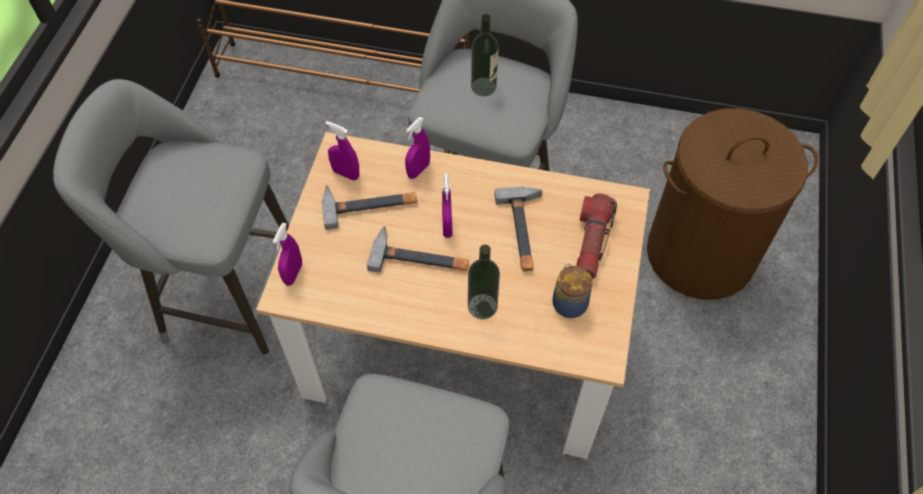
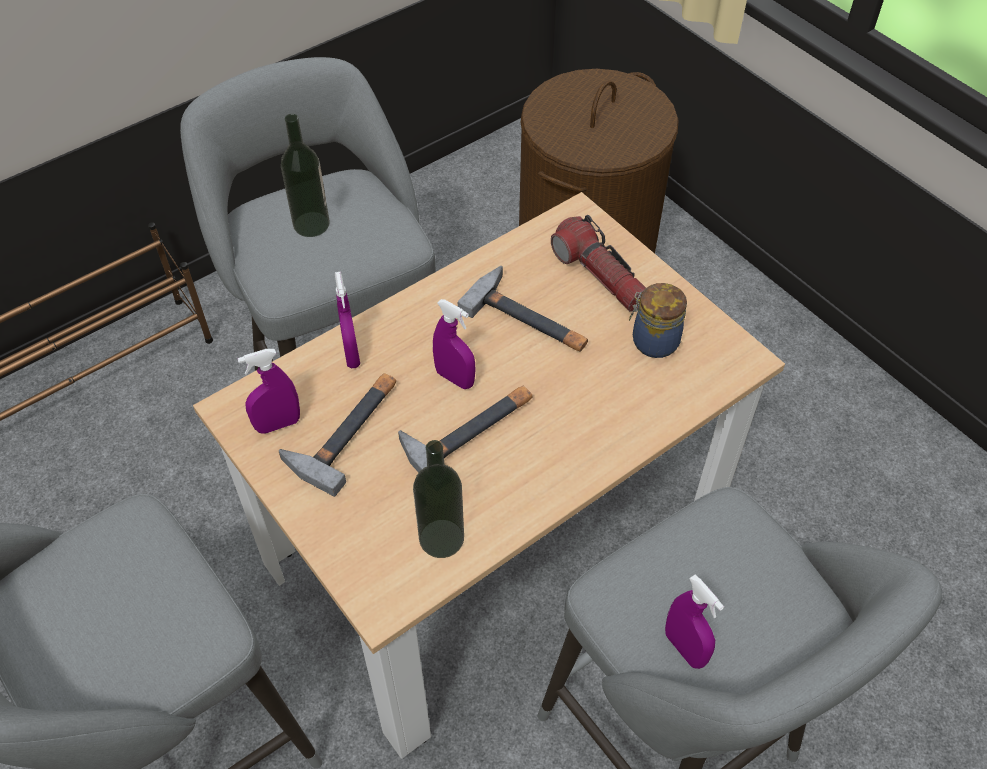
camera: 50 degrees left, 5 degrees down
(293, 274) = (362, 572): purple spray bottle -> purple spray bottle (684, 648)
(482, 306) = (588, 416): bottle -> bottle (441, 538)

